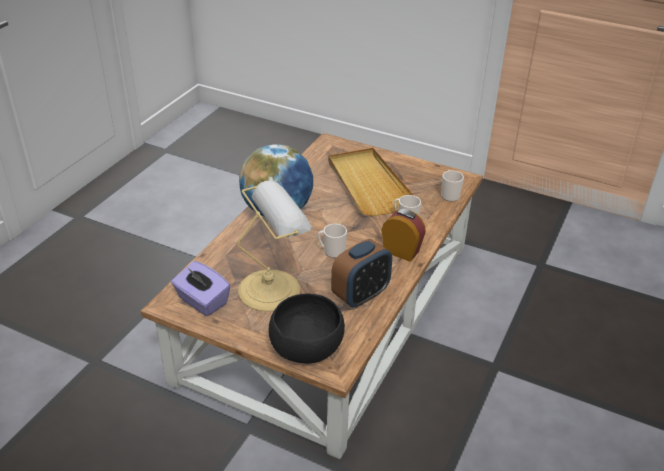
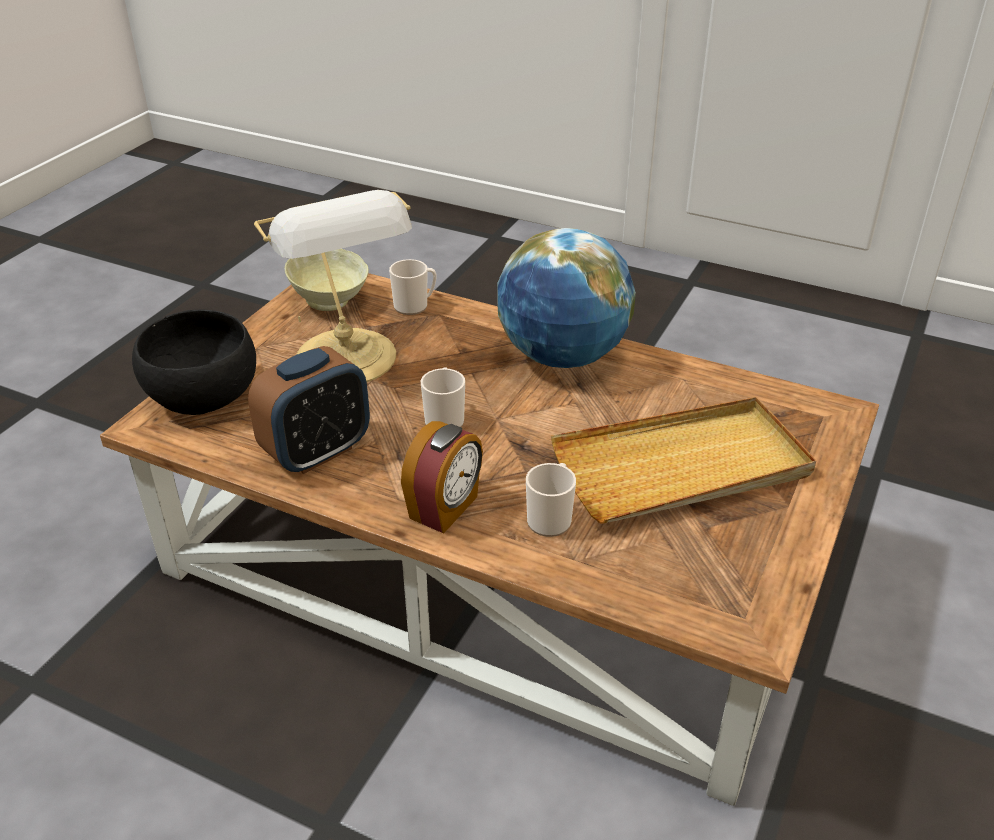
camera: 90 degrees right, 0 degrees up
(202, 301) = (329, 302): purple tissue box -> beige bowl
(361, 295) = (317, 452): alarm clock -> alarm clock turned 90 degrees counterclockwise
(449, 195) = (671, 601): mug -> mug (414, 306)

